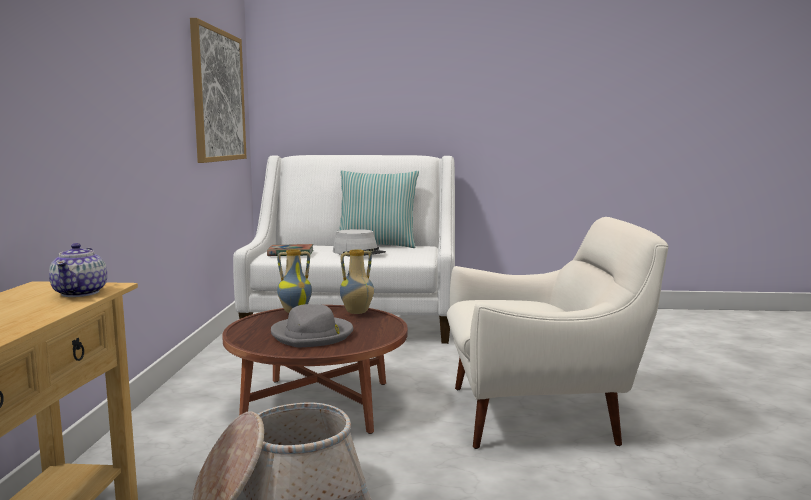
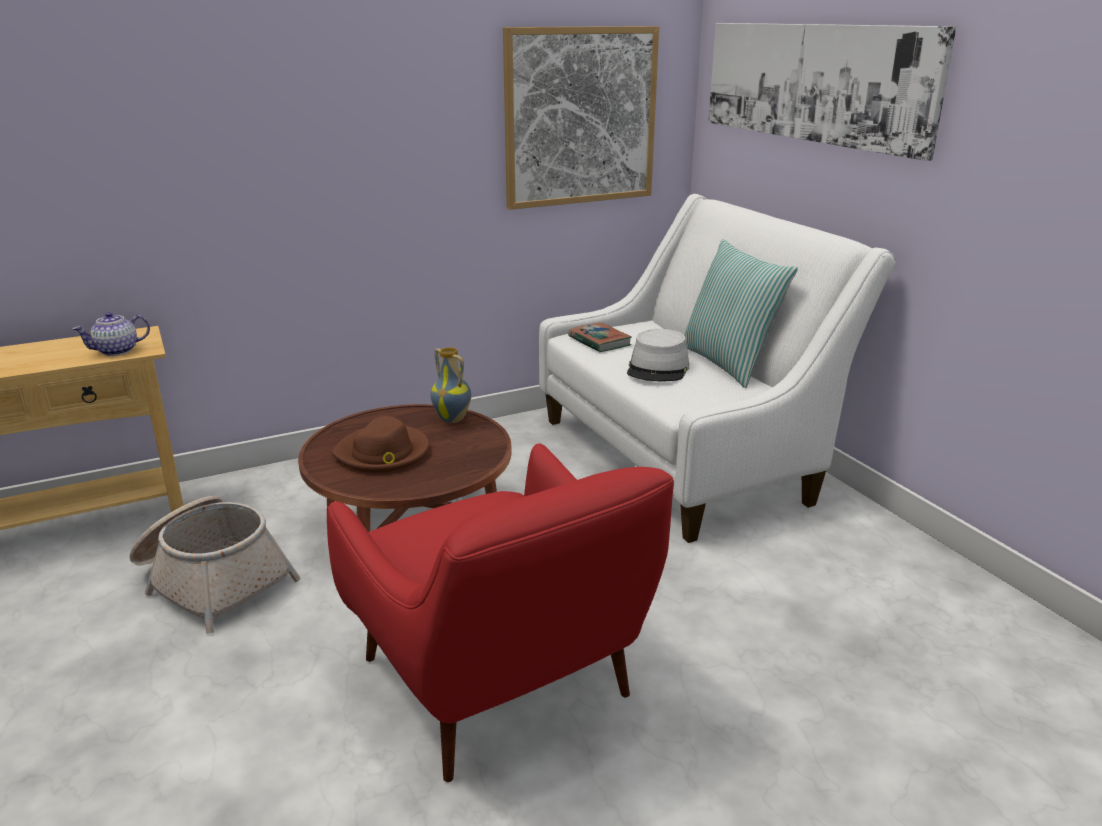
camera: 60 degrees right, 15 degrees up
(312, 335) = (383, 453): grey hat -> brown hat
(357, 312) = (482, 448): vase -> none
(365, 74) = (813, 83): none -> picture
(540, 414) = (501, 686): white armchair -> red armchair

